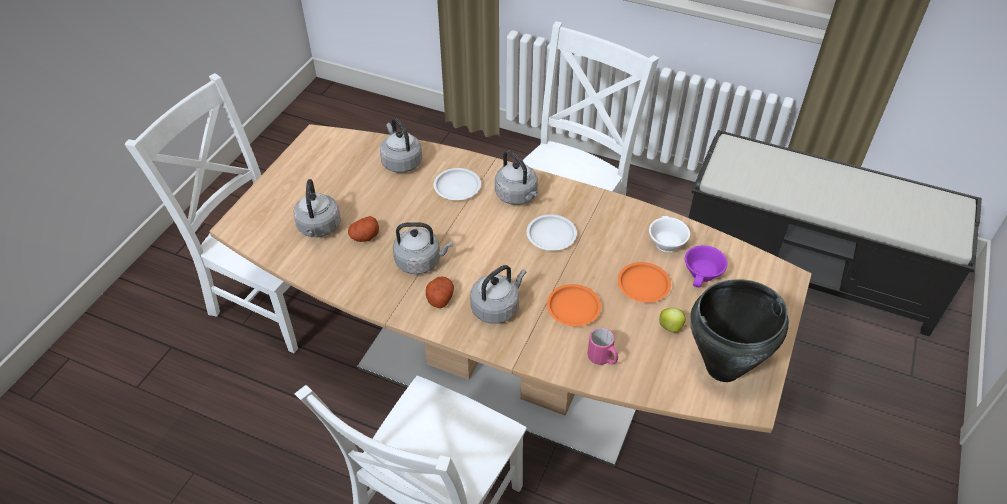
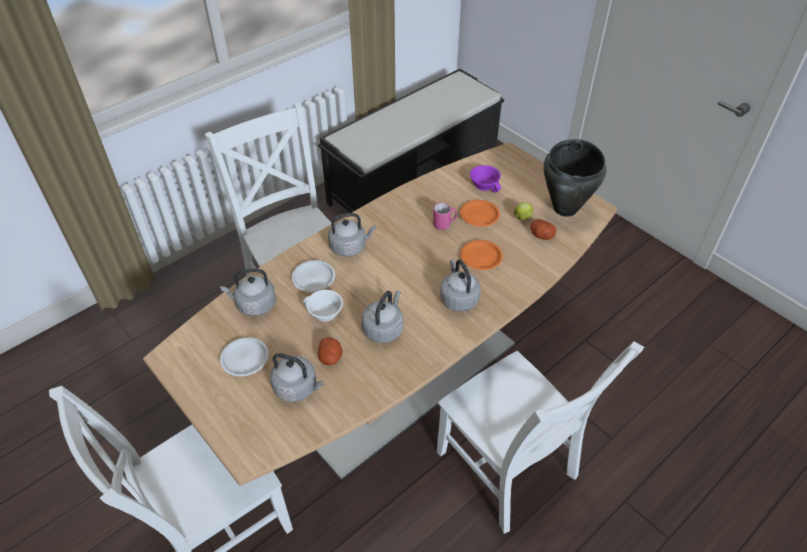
camera: 65 degrees left, 0 degrees up
(440, 297) = (430, 328): potato -> potato (541, 235)
(551, 235) = (404, 243): white plate -> white plate (245, 359)
(602, 359) = (533, 259): pink mug -> pink mug (444, 224)
(665, 242) = (447, 190): white cup -> white cup (324, 314)

